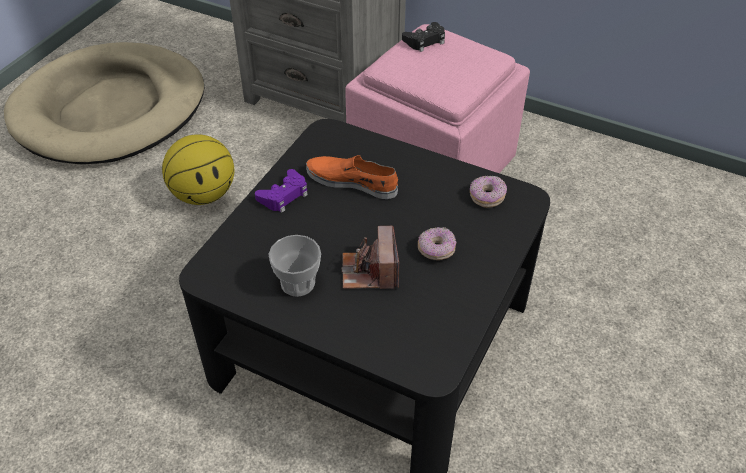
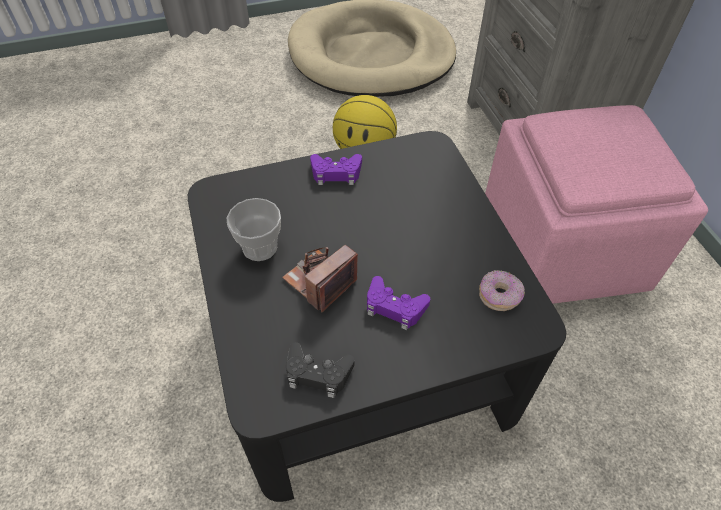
camera: 45 degrees right, 5 degrees up
(352, 181) = (400, 198): orange shoe -> none
(425, 41) = (615, 120): black game controller -> black game controller (317, 373)
(436, 250) = (394, 307): donut -> purple game controller

